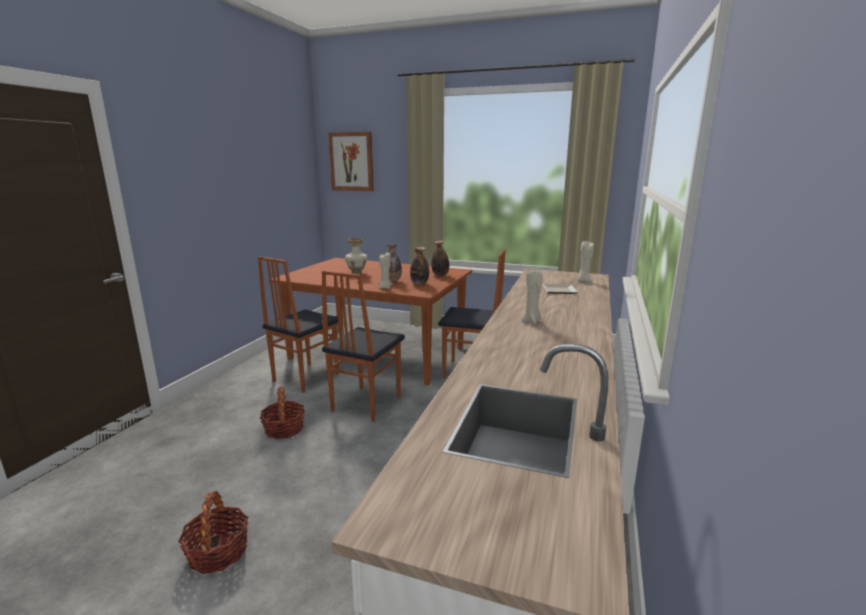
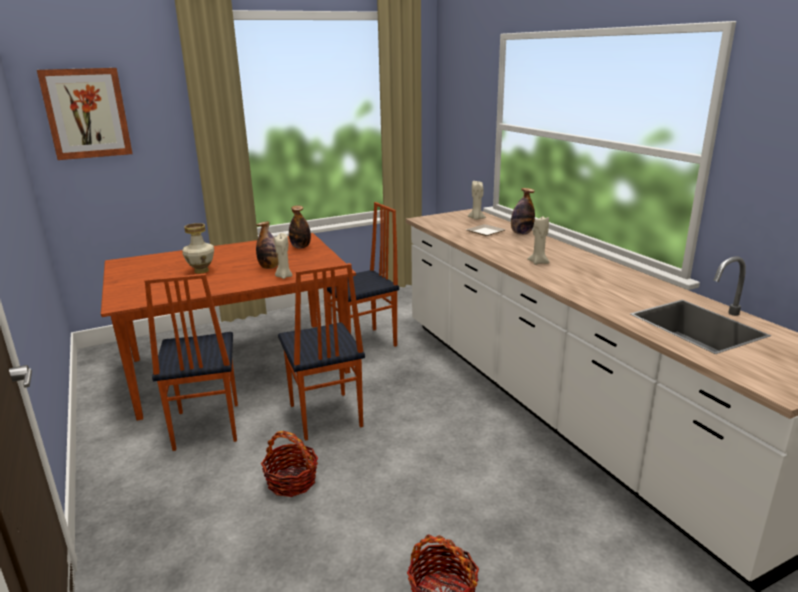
camera: 45 degrees left, 5 degrees up
(419, 283) = (306, 262): bottle -> bottle (521, 233)

